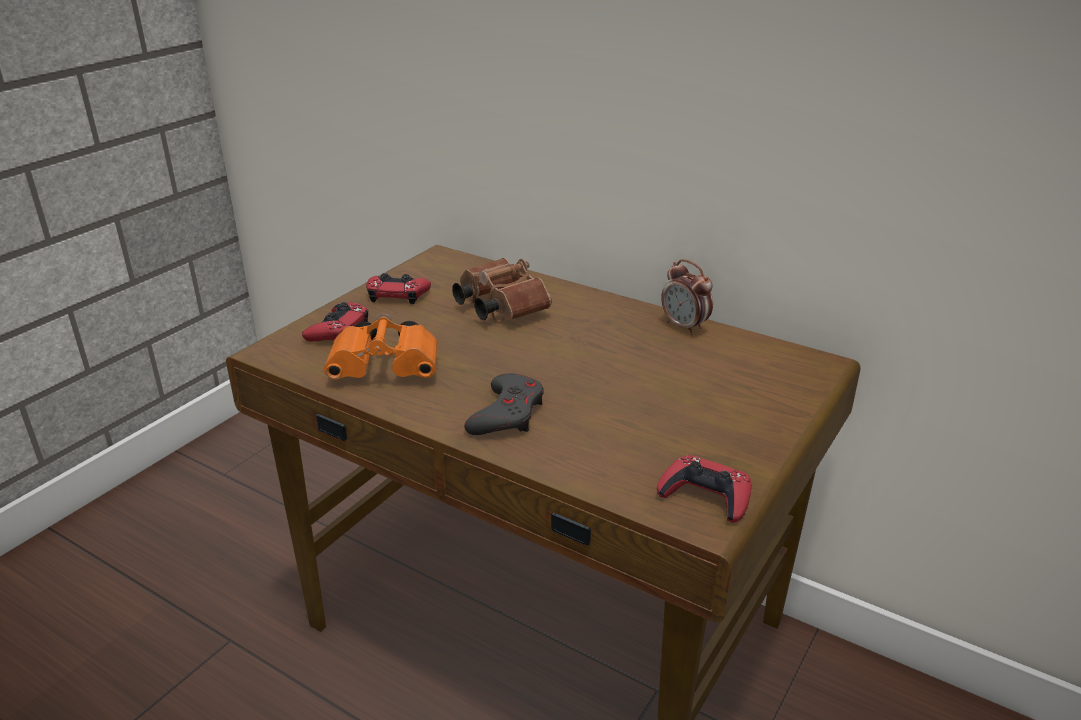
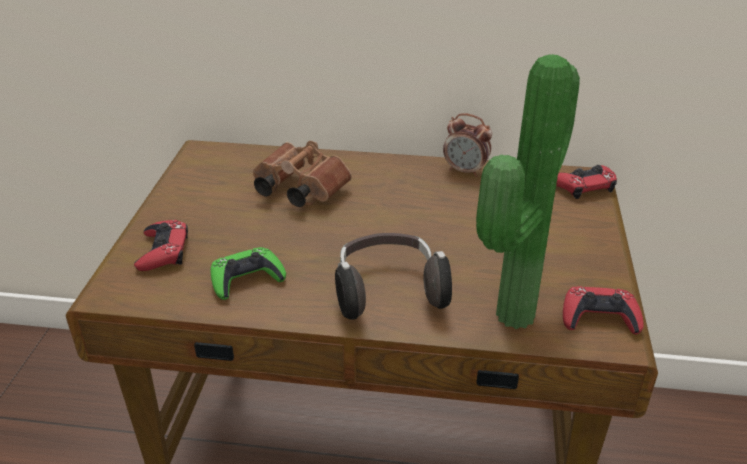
camera: 25 degrees left, 5 degrees up
(388, 369) = (246, 279): orange binoculars -> green game controller
(397, 294) = (192, 200): red game controller -> red game controller (584, 186)
(507, 413) = (388, 291): grey game controller -> headphones
(608, 464) = (507, 313): none -> potted plant

